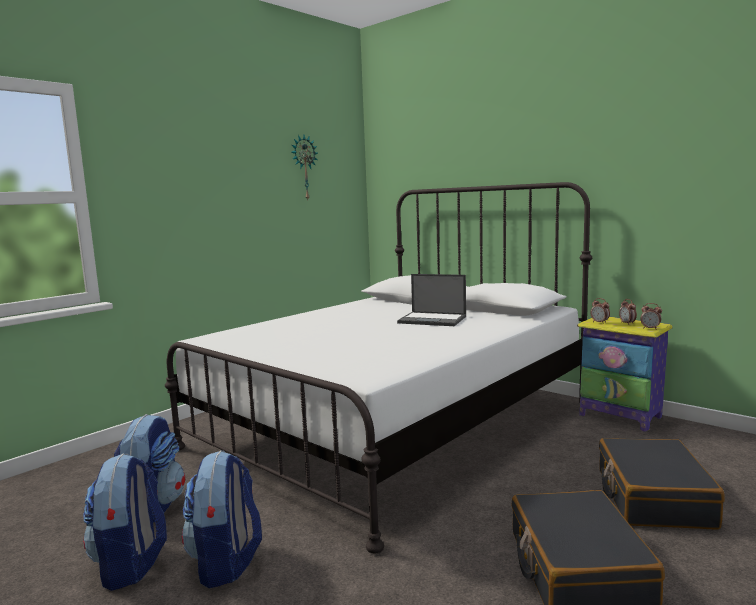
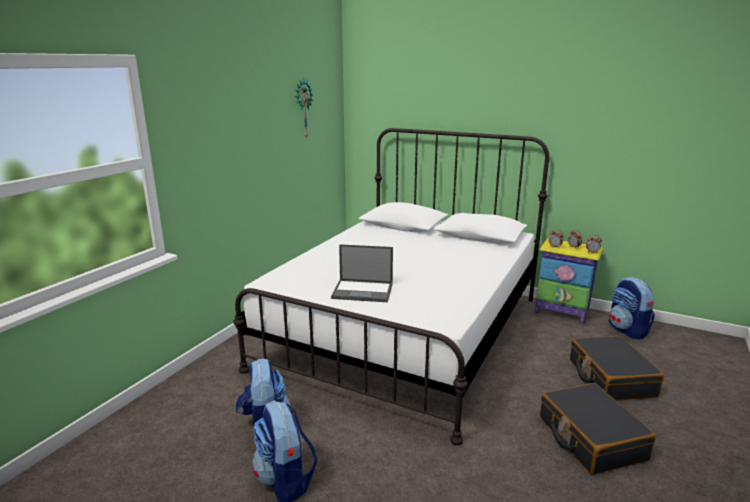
camera: 15 degrees left, 10 degrees up
(226, 562) = (357, 467): backpack -> backpack (627, 330)
(433, 320) = (439, 251): laptop -> laptop (363, 291)

